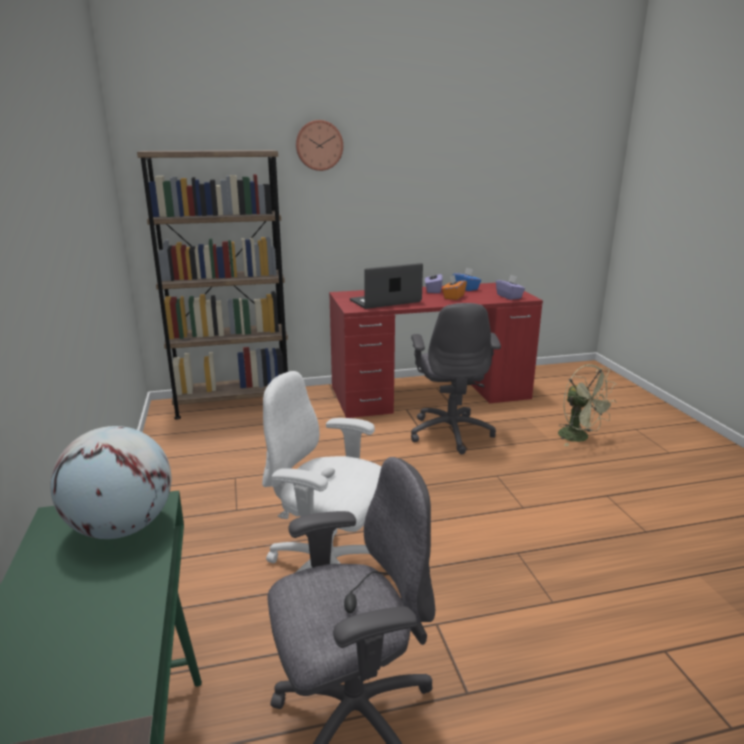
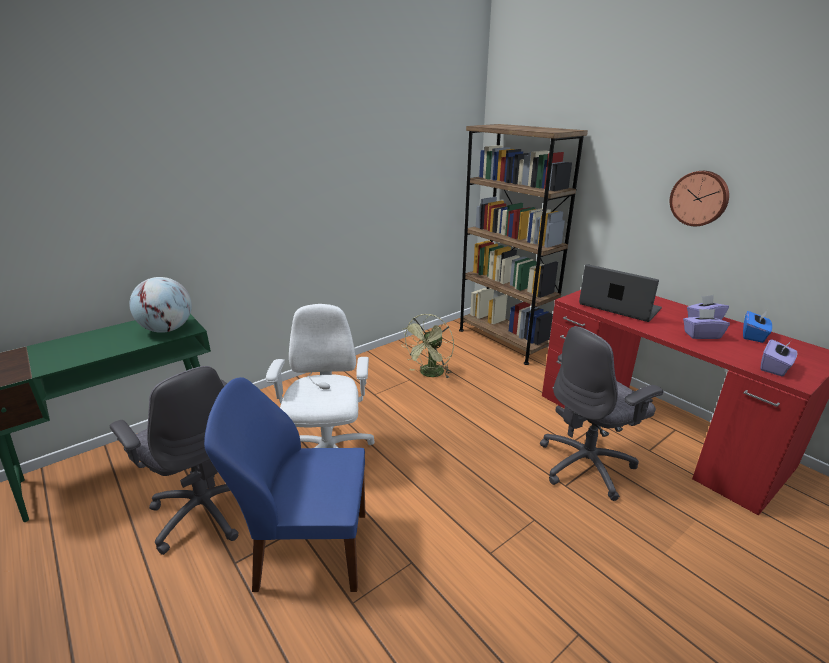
camera: 65 degrees right, 5 degrees up
(319, 145) = (632, 128): wall clock -> wall clock (699, 198)
(453, 297) = (701, 335): orange tissue box -> purple tissue box
(473, 620) = (309, 549): none -> blue chair
(579, 438) = (704, 585): green fan -> green fan (430, 374)

